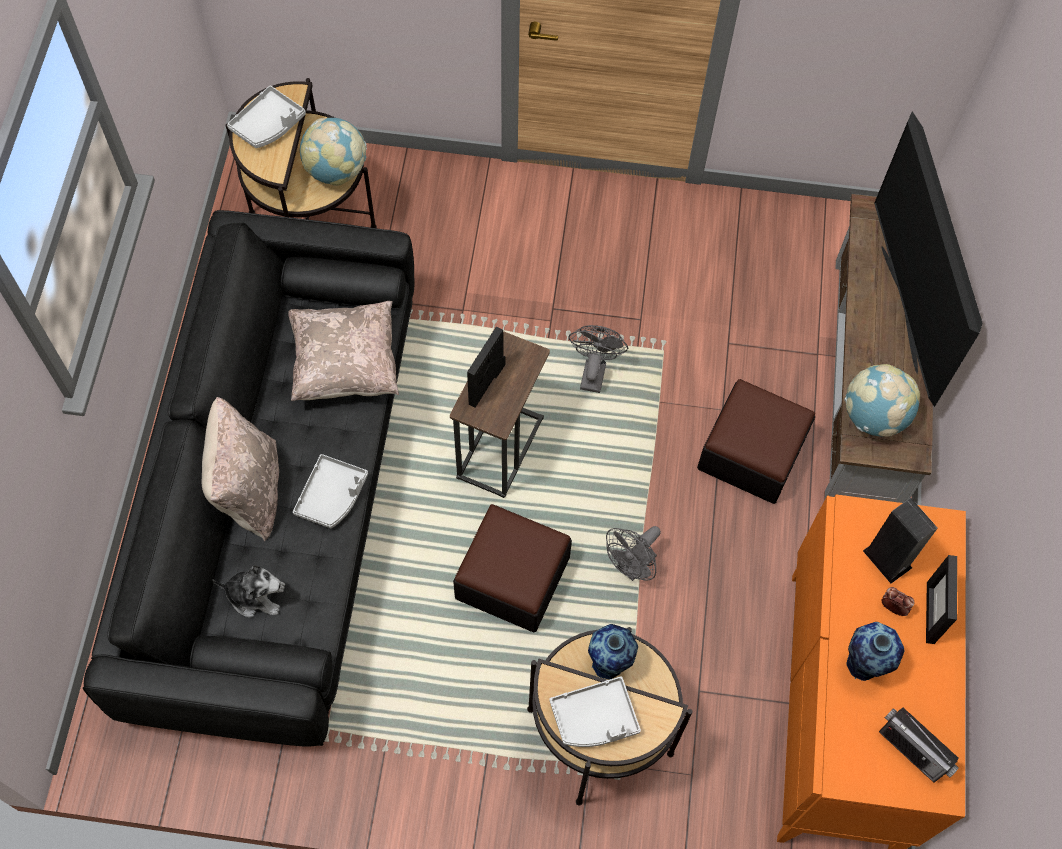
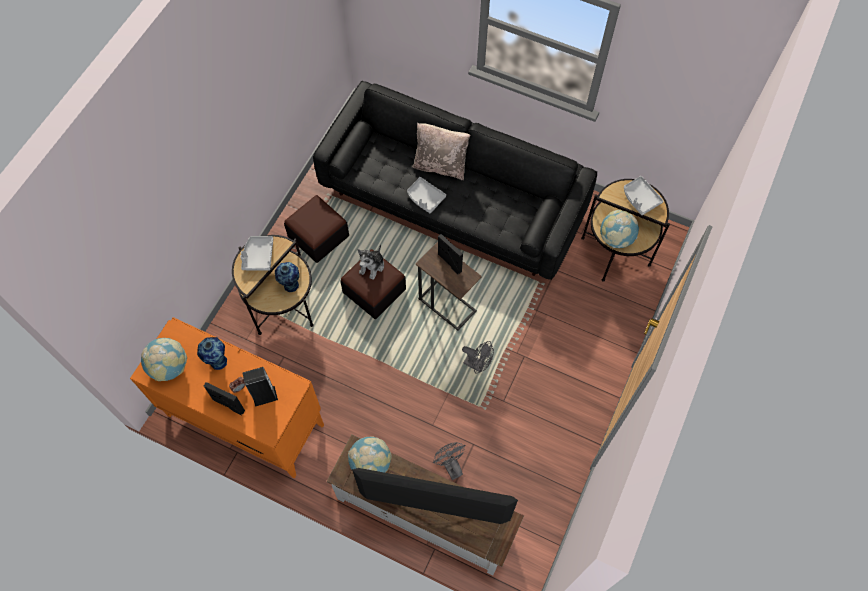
camera: 110 degrees right, 0 degrees up
(256, 595) = (387, 158): plush toy -> plush toy (372, 266)
(345, 365) = (495, 220): beige pillow -> none
(632, 567) = (359, 347): grey fan -> grey fan (450, 465)
(751, 452) = (401, 431): ottoman -> ottoman (318, 236)
(911, 750) = (169, 367): radio -> globe

